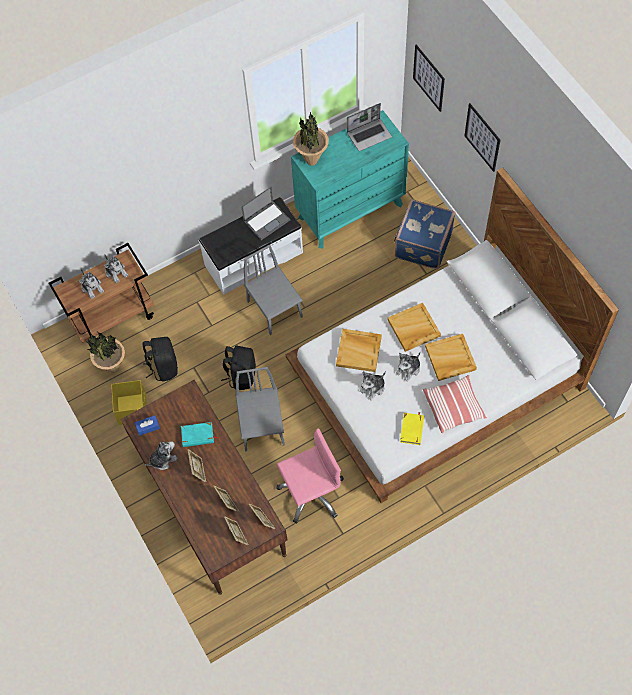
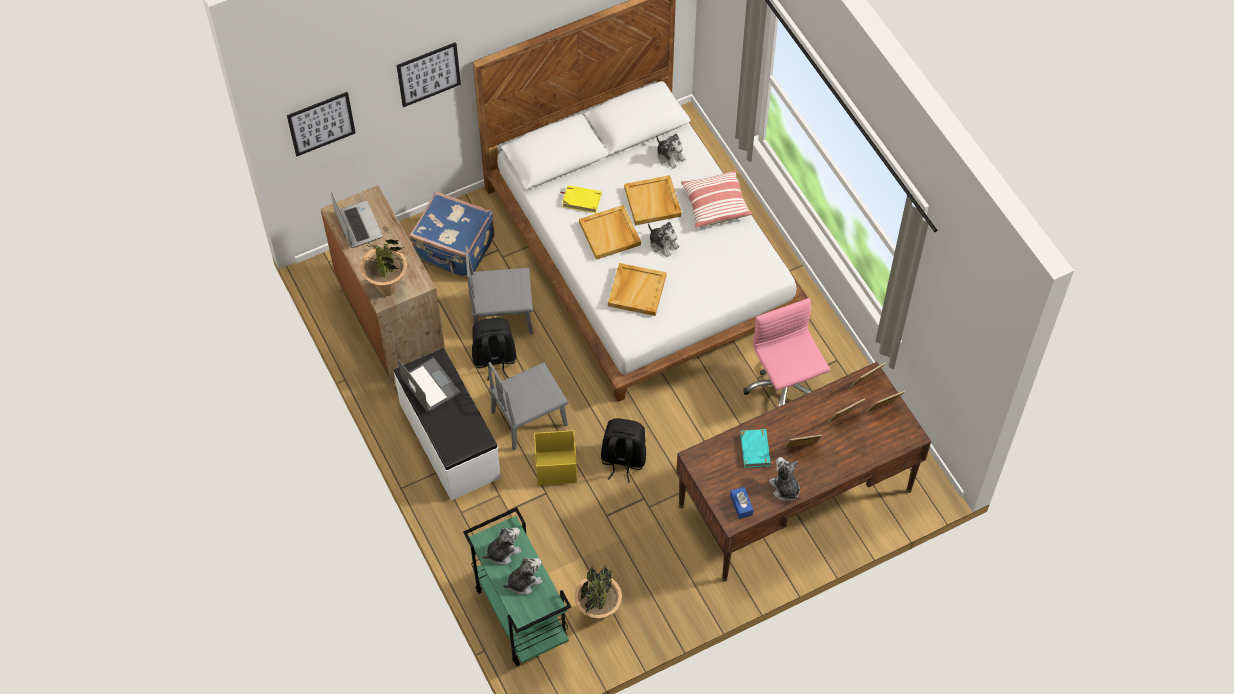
camera: 90 degrees left, 5 degrees down
(114, 317) = (520, 614): brown cart -> green cart
(132, 408) = (661, 589): yellow storage box -> yellow storage box (555, 467)
(163, 367) = (602, 552): black backpack -> black backpack (494, 359)
(261, 426) = (695, 439): grey chair -> grey chair (502, 316)
(350, 211) = (391, 325): turquoise dresser -> brown dresser
(373, 388) = (686, 281): plush toy -> plush toy (670, 156)
(412, 429) = (741, 246): yellow book -> yellow book (581, 200)

